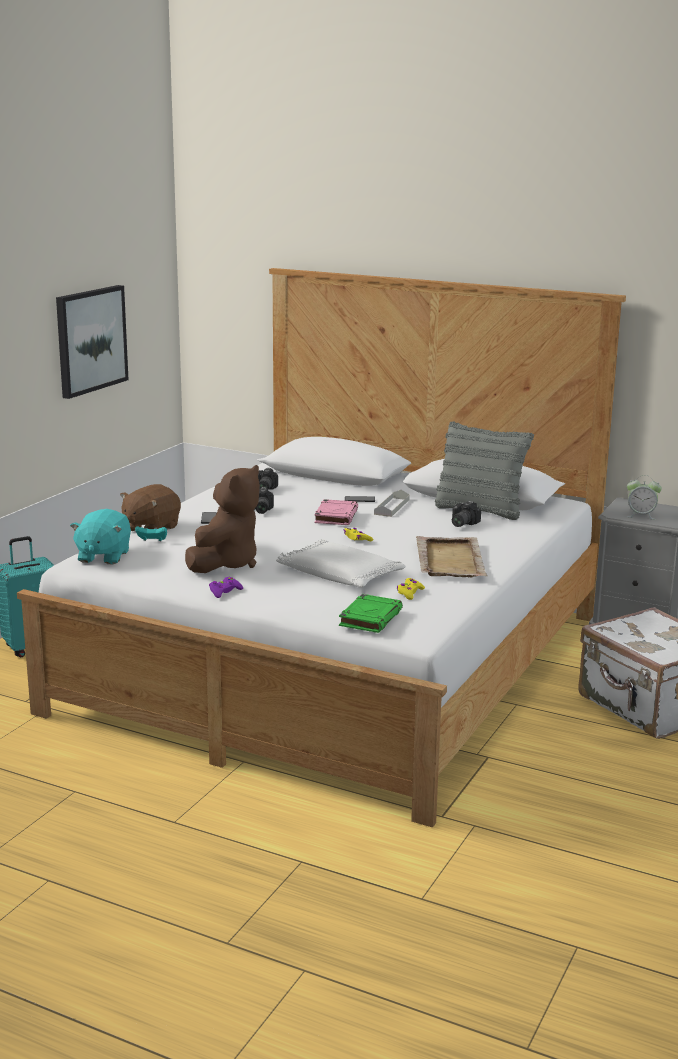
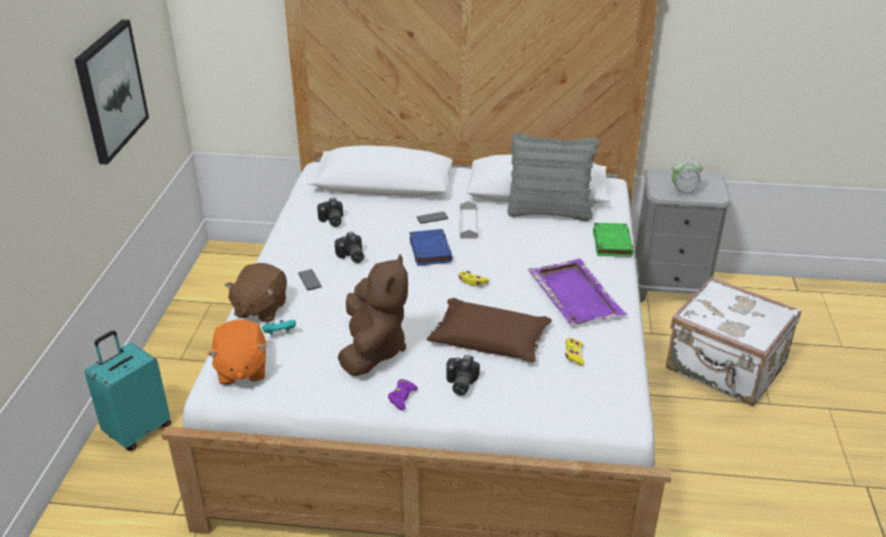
camera: 20 degrees left, 15 degrees up
(103, 556) = (241, 369): turquoise plush toy -> orange plush toy
(336, 516) = (430, 250): pink book -> blue book
(340, 572) = (489, 337): white pillow -> brown pillow
(370, 618) = (566, 404): green book -> green book (611, 243)
(450, 560) = (575, 294): beige tray -> purple tray
(461, 523) = (547, 236): camera -> camera (459, 384)

